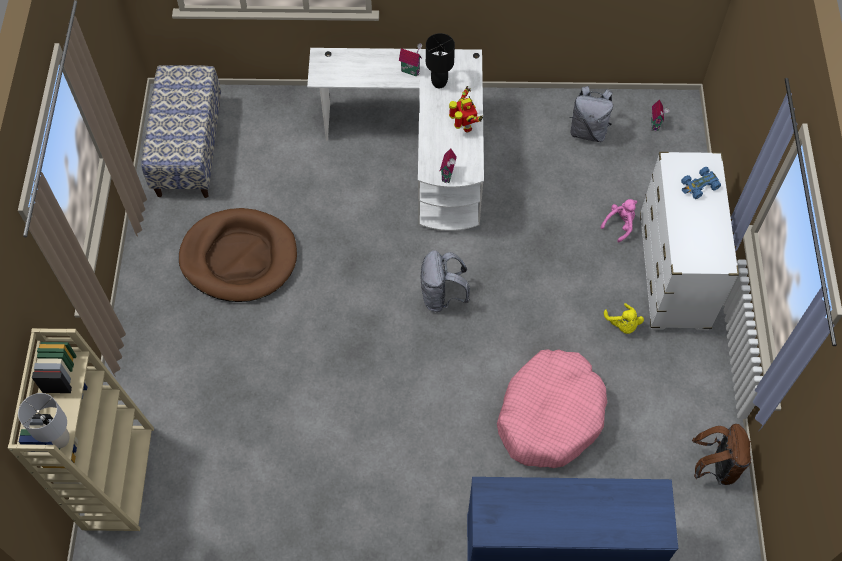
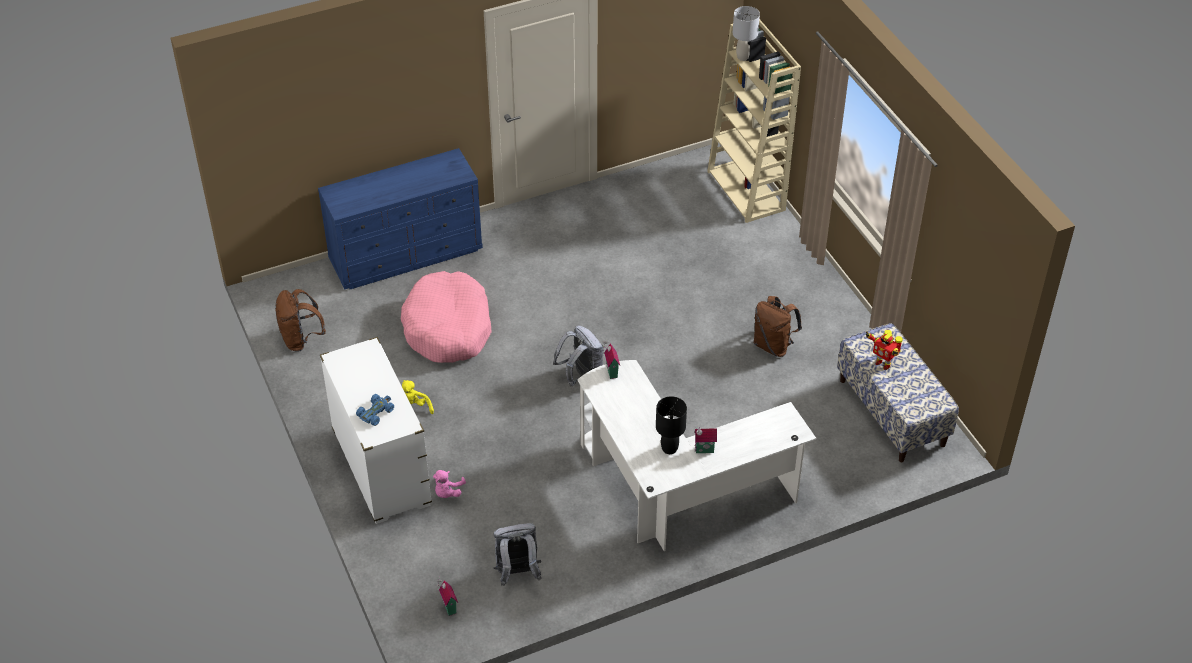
camera: 155 degrees right, 15 degrees down
(239, 258) = (773, 345): brown dog bed -> brown backpack
(464, 127) = (621, 417): toy robot -> toy robot (883, 363)

